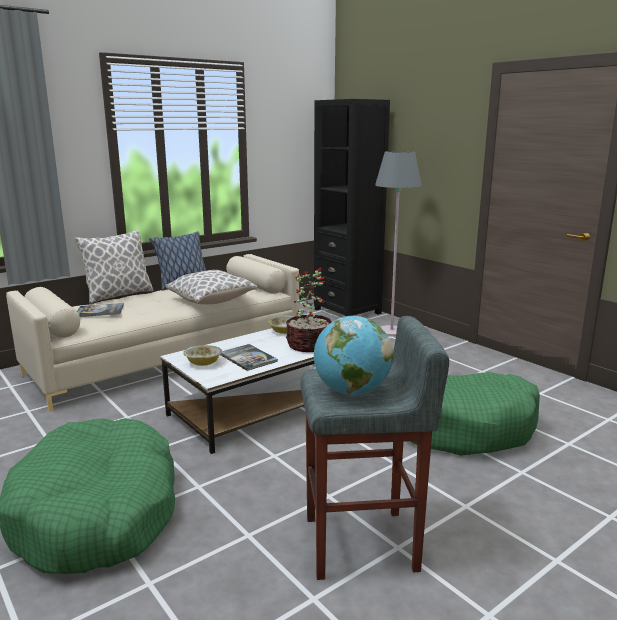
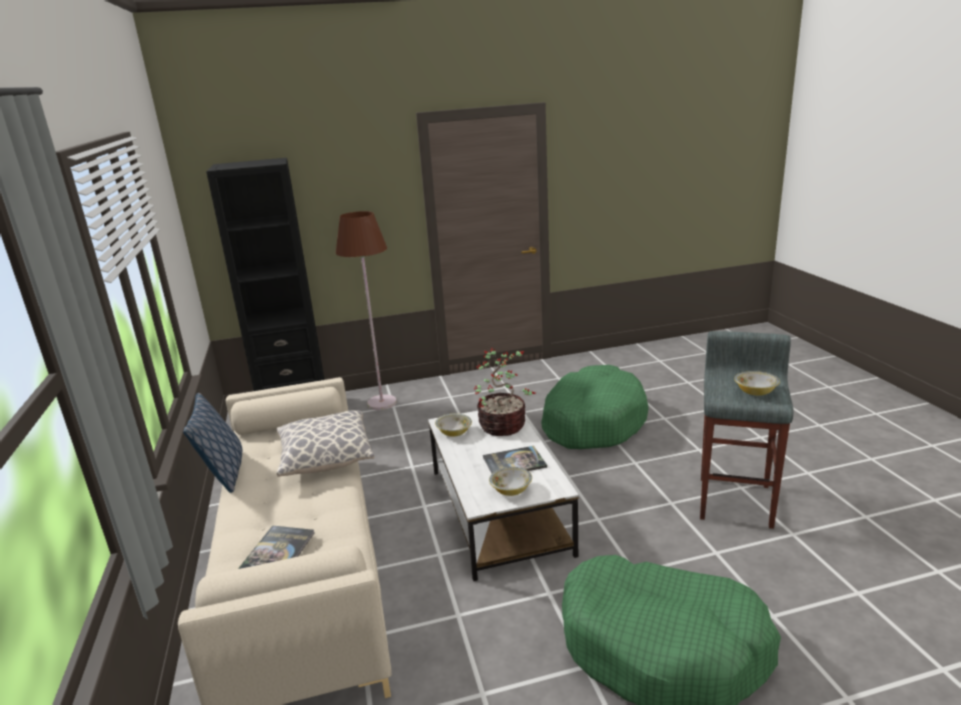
camera: 65 degrees left, 5 degrees up
(118, 295) = (207, 534): pillow -> none
(351, 392) = (755, 392): globe -> bowl
(391, 331) = (382, 403): grey floor lamp -> brown floor lamp

